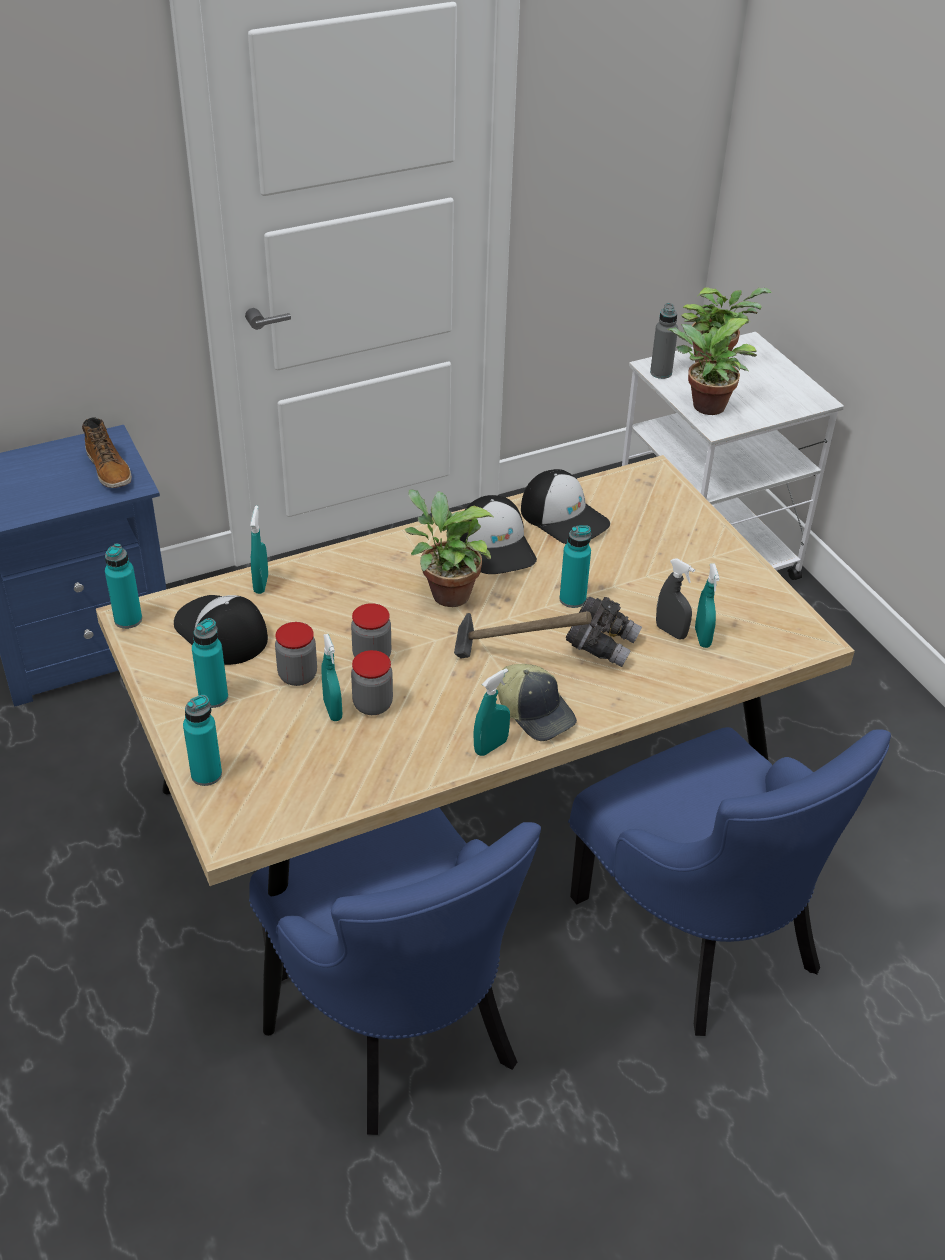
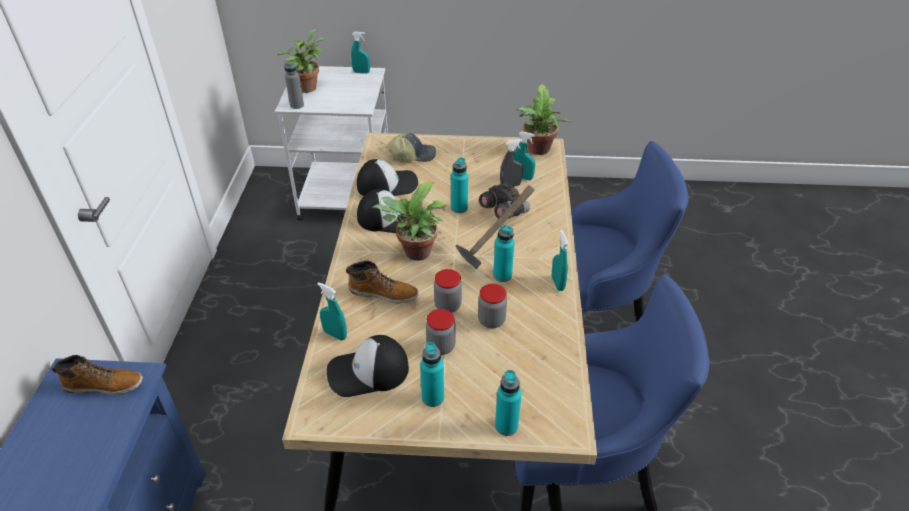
camera: 60 degrees left, 0 degrees up
(128, 619) = (312, 422): turquoise bottle -> turquoise bottle (502, 275)
(332, 710) = (484, 340): turquoise spray bottle -> turquoise spray bottle (361, 72)
(355, 595) = (384, 293): none -> boot
(536, 712) = (540, 256): cap -> cap (412, 155)
(704, 407) = (341, 104): potted plant -> potted plant (538, 151)

